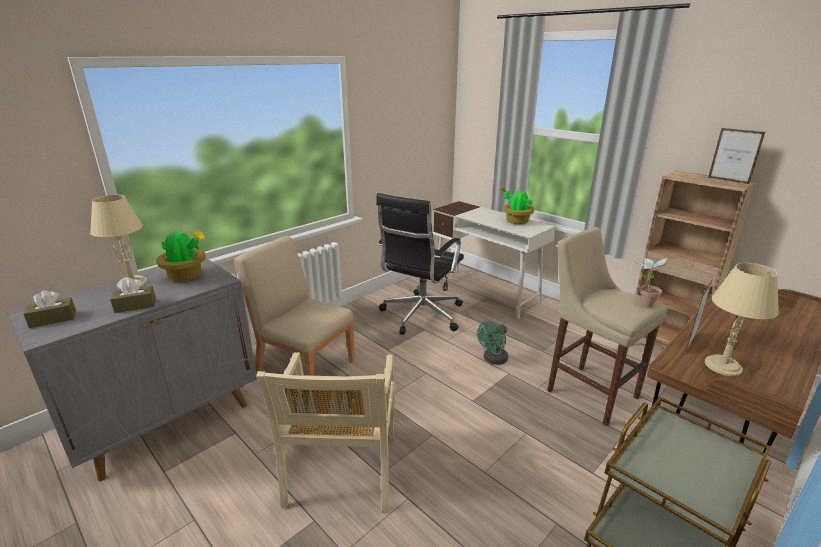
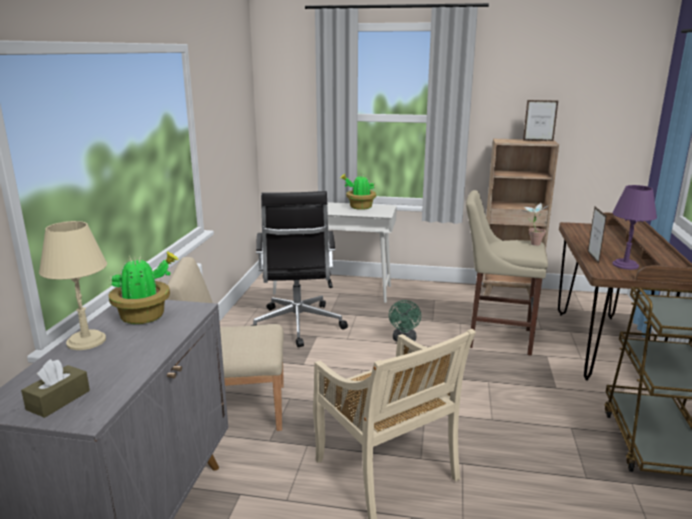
camera: 35 degrees left, 5 degrees down
(135, 305) = (143, 356): brown tissue box -> none
(722, 366) = (625, 265): beige table lamp -> purple table lamp

